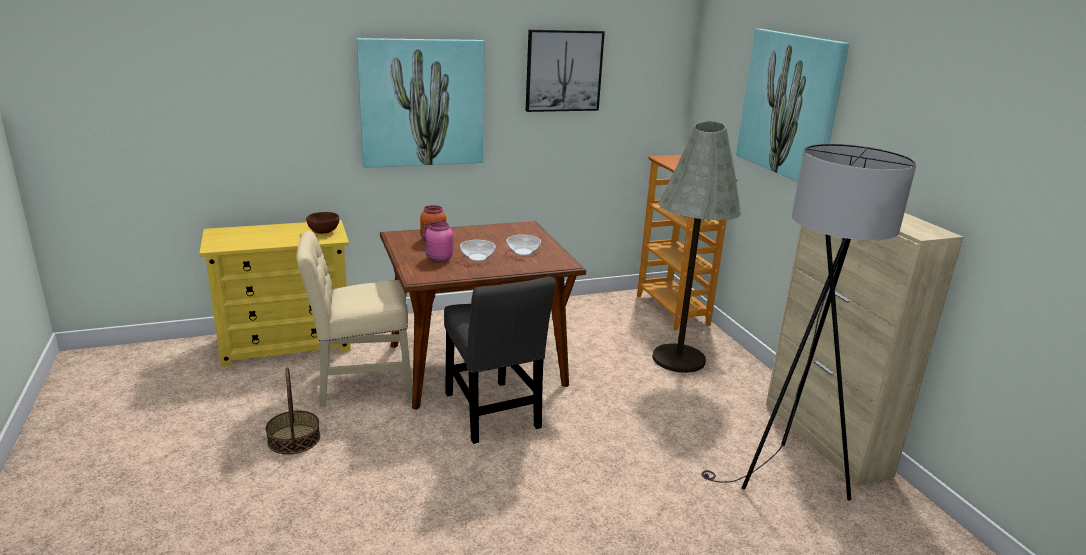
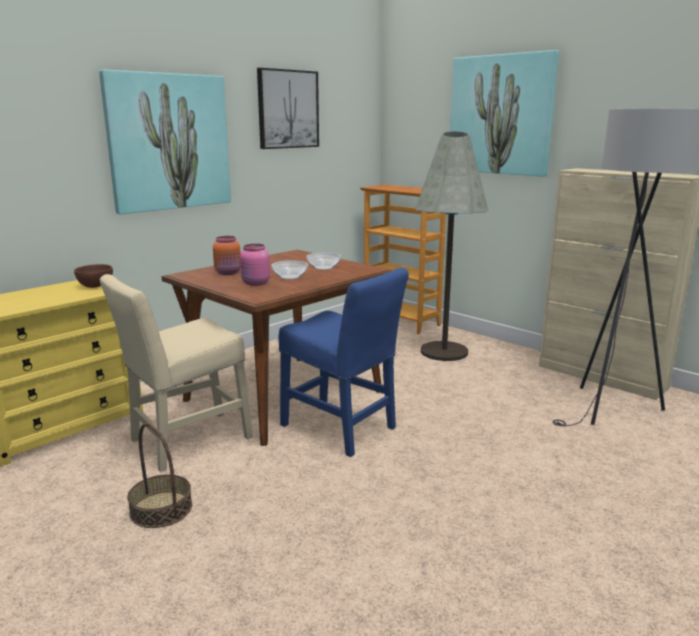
camera: 25 degrees left, 5 degrees down
(493, 414) = (342, 429): grey chair -> blue chair

